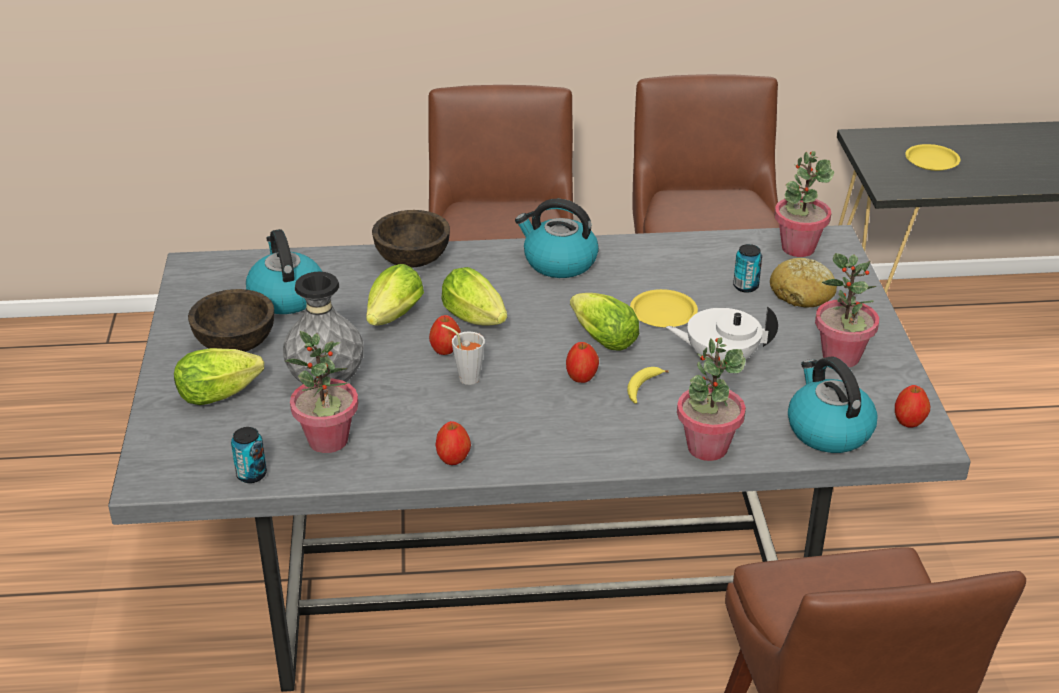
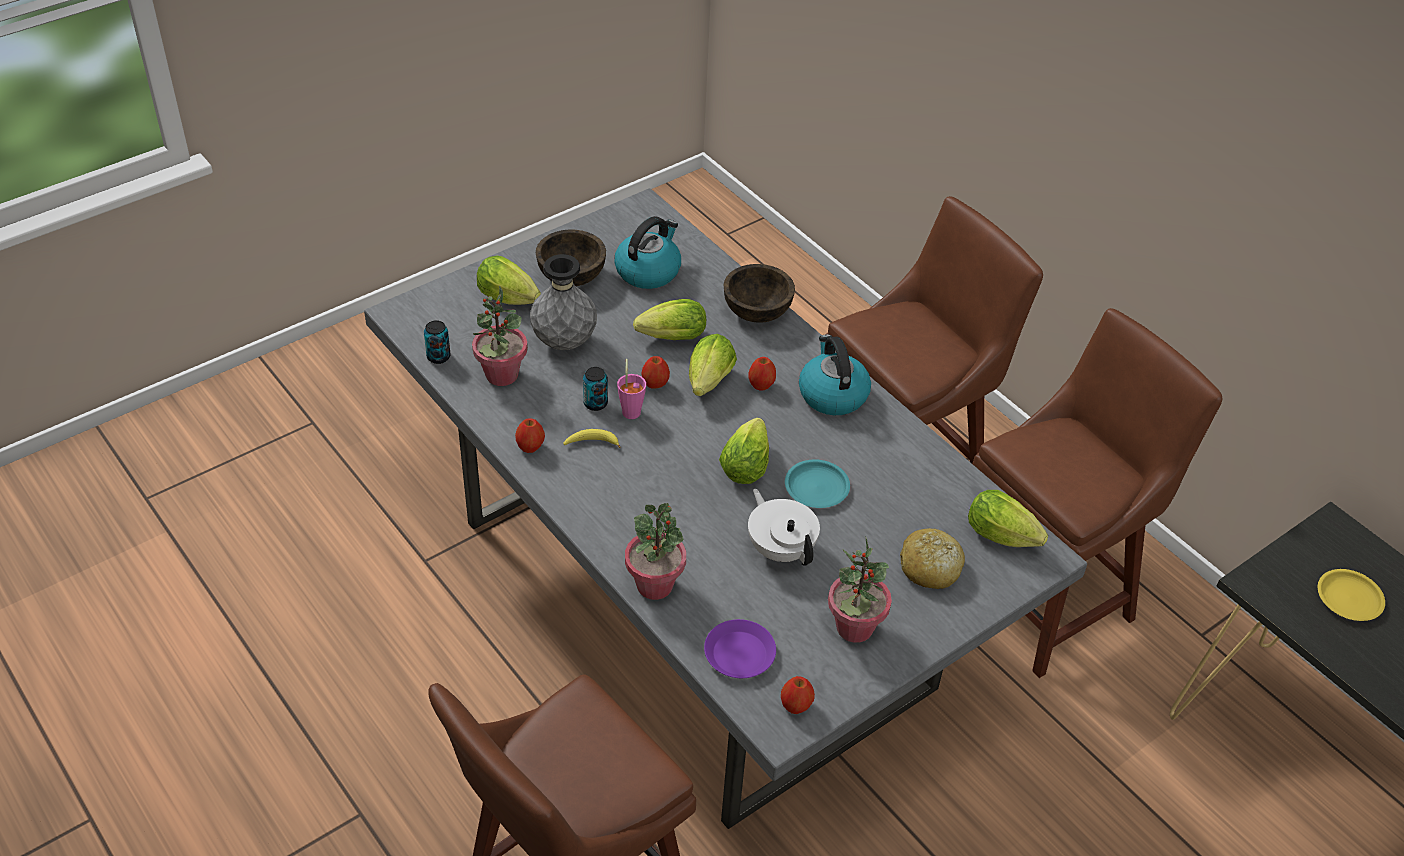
camera: 55 degrees right, 10 degrees up
(465, 376) = (631, 409): grey cup -> pink cup
(581, 377) = (685, 474): apple -> apple (761, 385)
(642, 388) = (700, 516): banana -> banana (592, 443)
(663, 313) = (817, 487): yellow plate -> turquoise plate
(745, 286) = (906, 525): can -> can (595, 403)
(798, 248) = (1005, 538): potted plant -> lettuce
(828, 430) = (739, 654): kettle -> purple plate

